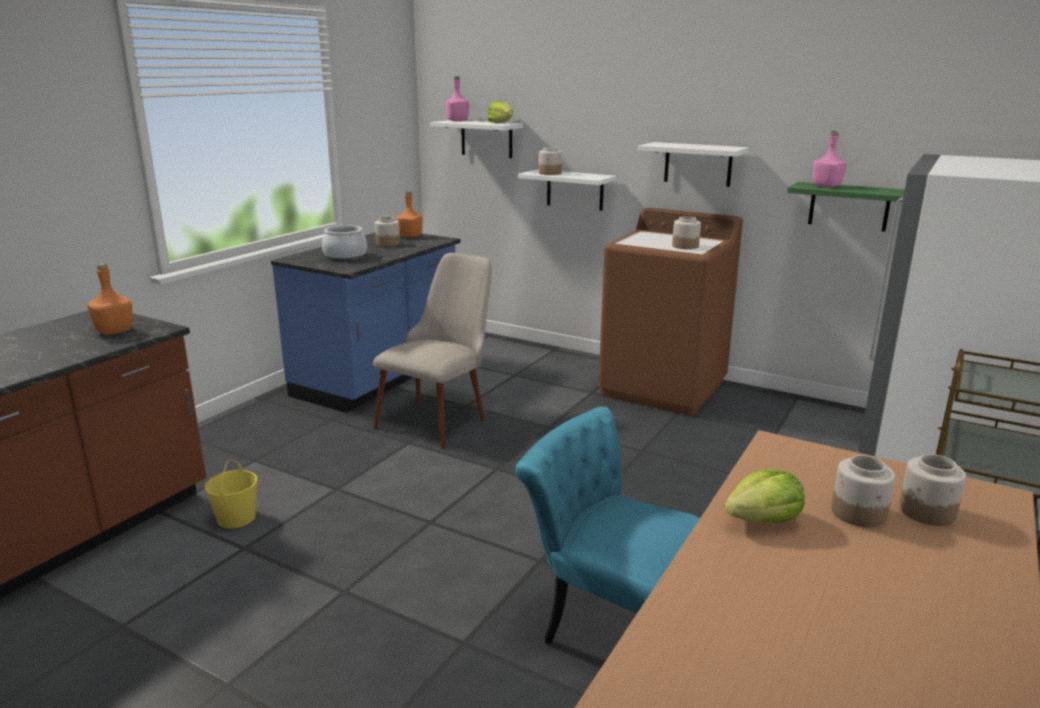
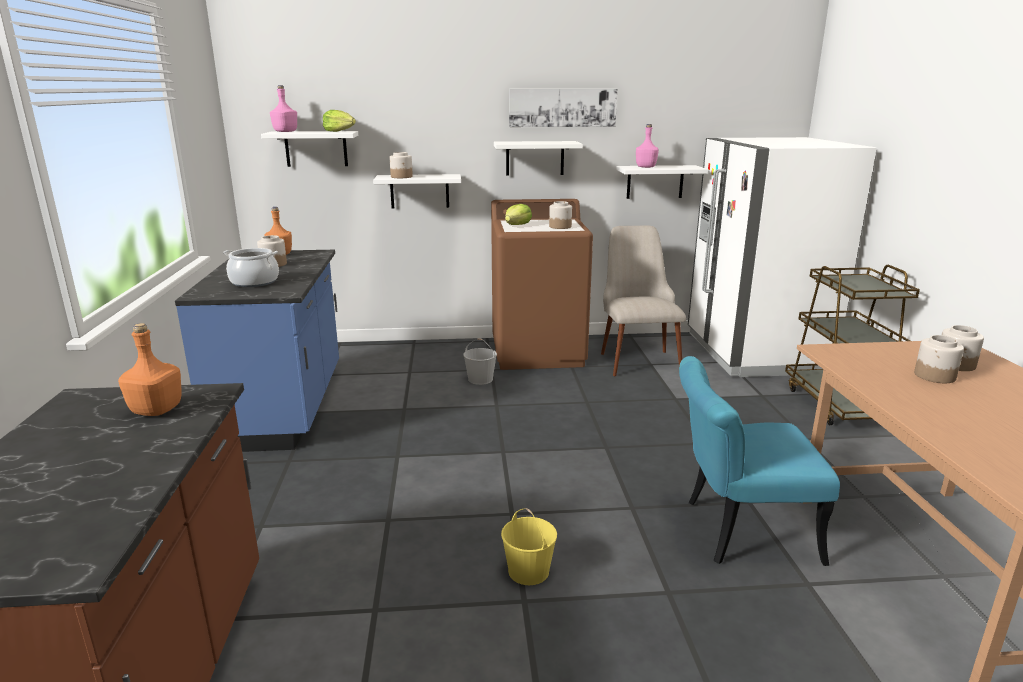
camera: 35 degrees left, 0 degrees up
(236, 517) = (323, 586): yellow bucket -> yellow bucket (528, 570)
(441, 417) = (395, 425): beige chair -> beige chair (636, 357)
(568, 399) = (481, 379): none -> white bucket
(734, 106) = (562, 107): none -> picture
(763, 519) = (908, 396): lettuce -> lettuce (517, 225)
(849, 206) = (655, 182): green shelf -> white shelf

